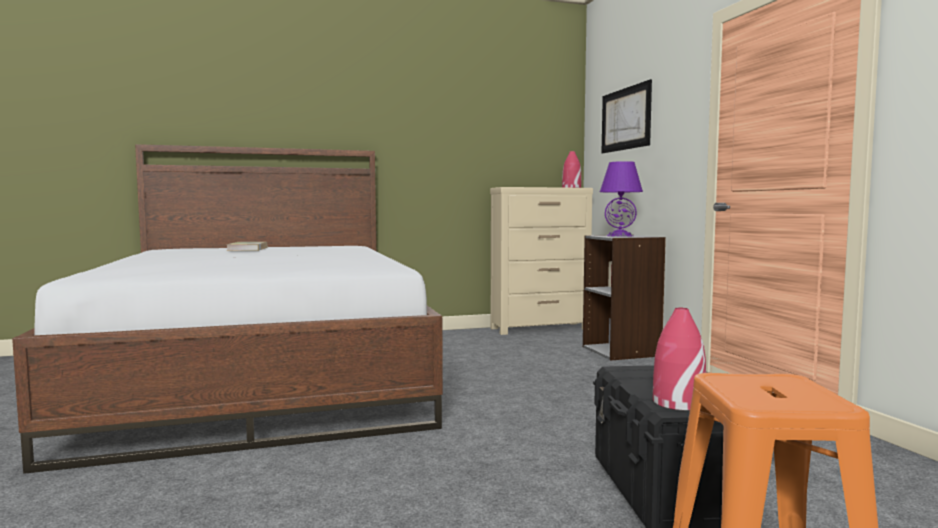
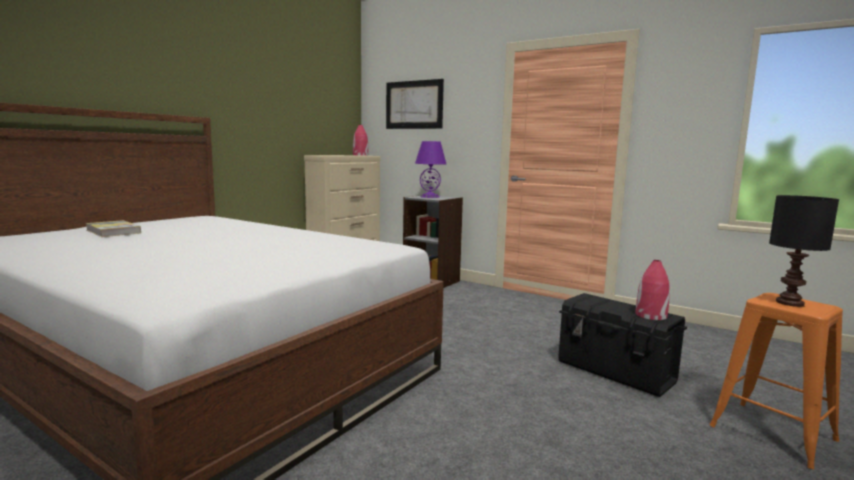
camera: 40 degrees left, 5 degrees up
(769, 388) = (789, 302): none -> black table lamp

